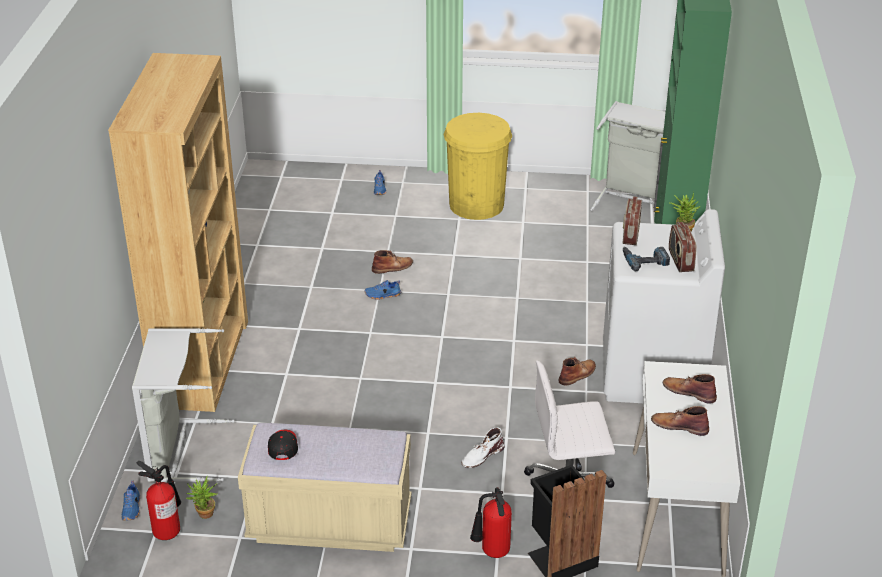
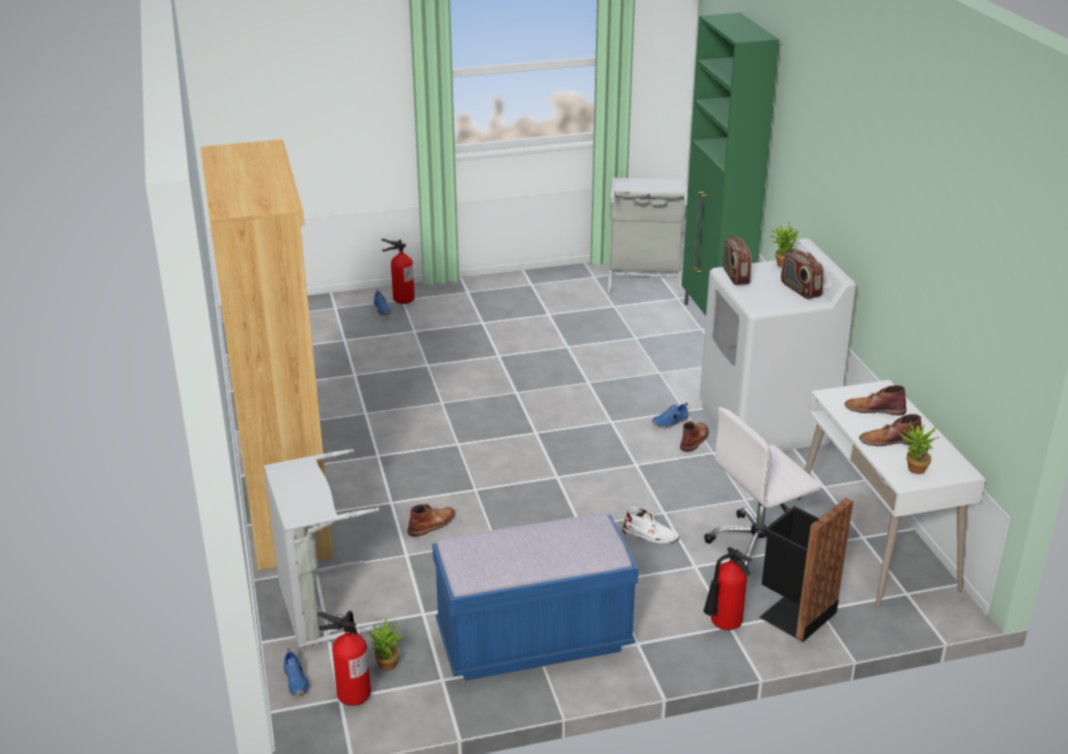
camera: 20 degrees left, 5 degrees down
(283, 446) = (484, 556): black cap -> none
(330, 523) = (534, 640): beige bench -> blue bench
(383, 295) = (448, 406): blue shoe -> blue shoe (670, 423)
(393, 267) = (442, 378): brown boot -> brown boot (432, 524)
(403, 182) = (402, 300): none -> fire extinguisher
(476, 204) = (491, 307): yellow trash can -> none
(482, 455) = (651, 535): white boot -> white boot turned 105 degrees counterclockwise
(644, 260) = (767, 295): power drill -> none
(679, 459) = (913, 470): none -> potted plant

